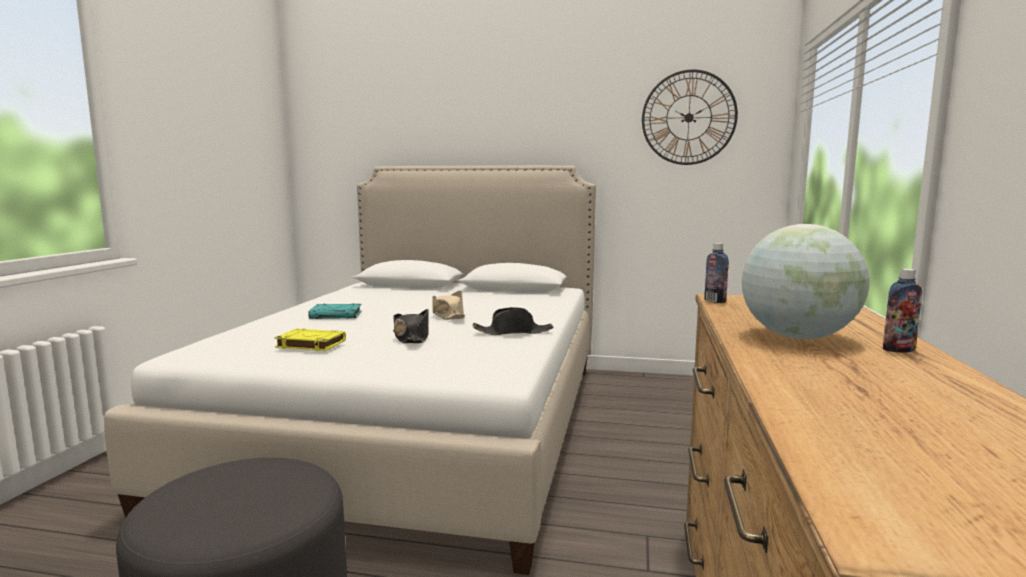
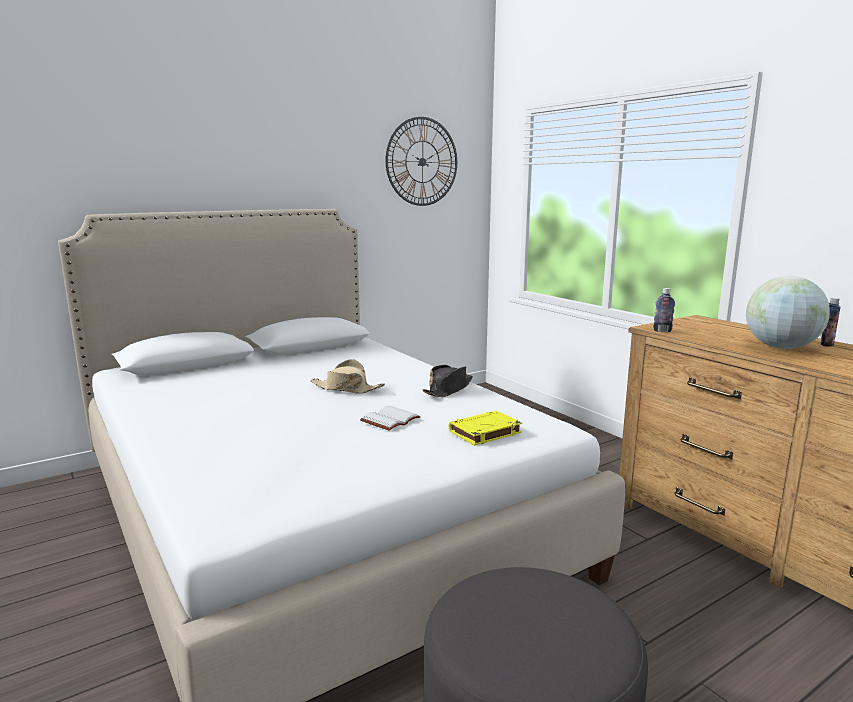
camera: 45 degrees left, 5 degrees up
(310, 344) = (336, 458): yellow book -> yellow book (484, 432)
(336, 315) = (237, 420): turquoise book -> none
(412, 337) = (390, 419): black hat -> white book

